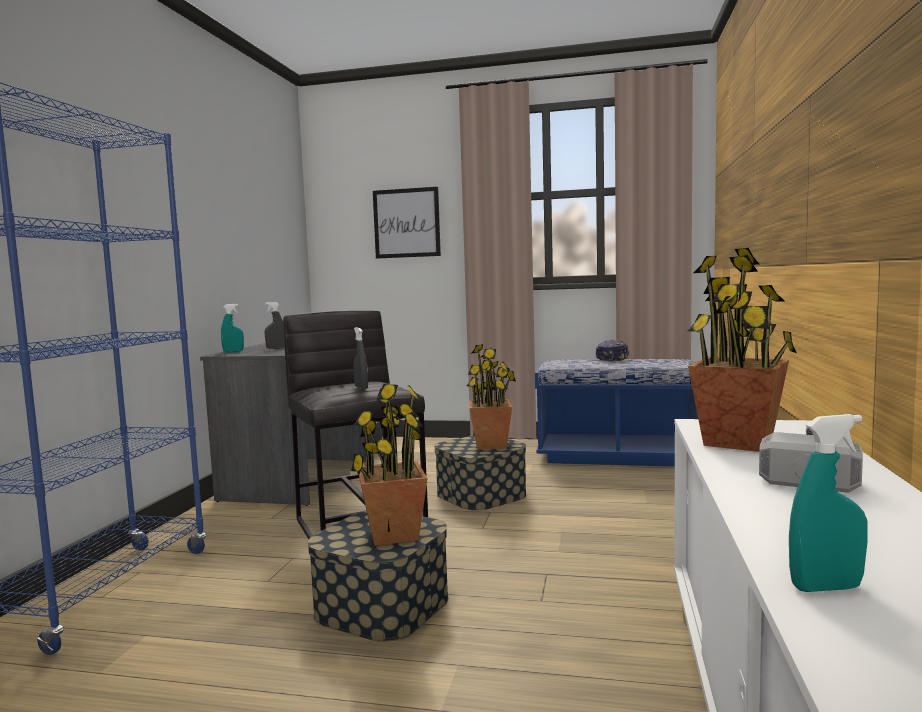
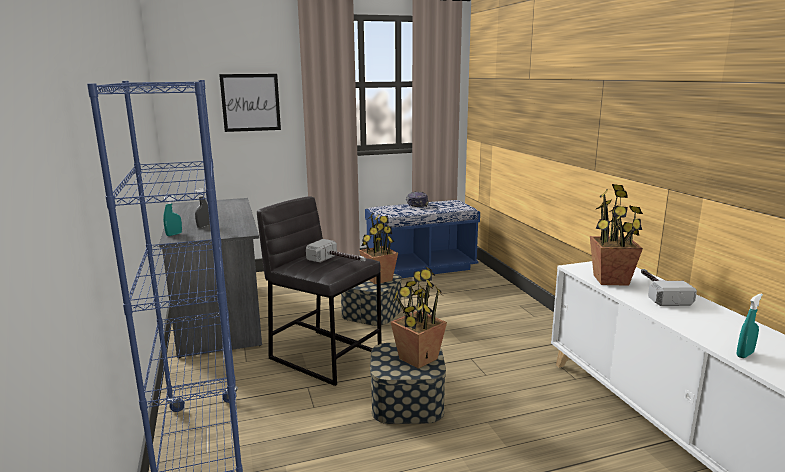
camera: 30 degrees left, 10 degrees up
(361, 388) = (338, 261): grey spray bottle -> hammer

